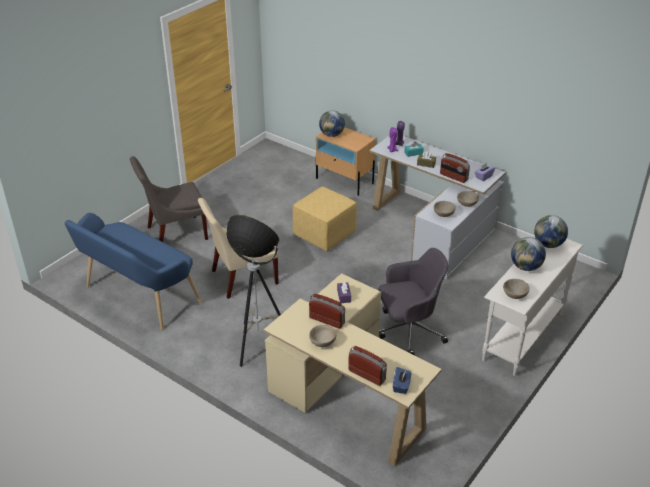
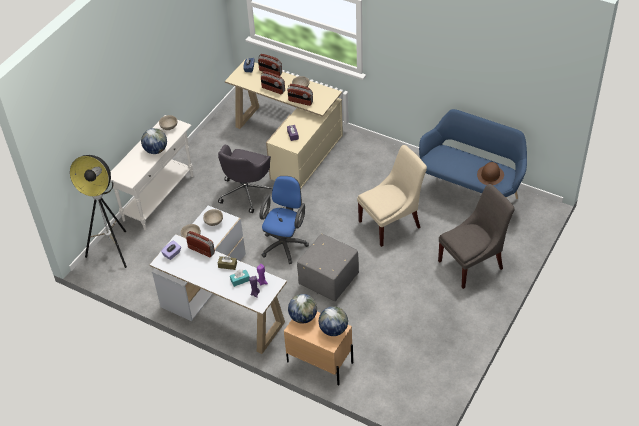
camera: 175 degrees right, 10 degrees up
(120, 237) = (490, 175): none -> brown hat
(258, 344) = (359, 168): floor lamp -> floor lamp (113, 250)
(325, 235) = (328, 279): yellow ottoman -> grey ottoman
(365, 270) = (285, 243): none -> blue office chair
(365, 344) = (273, 89): none -> radio
(408, 331) = (247, 192): grey office chair -> grey office chair turned 45 degrees counterclockwise
(548, 244) = (133, 173): globe -> globe (303, 317)

